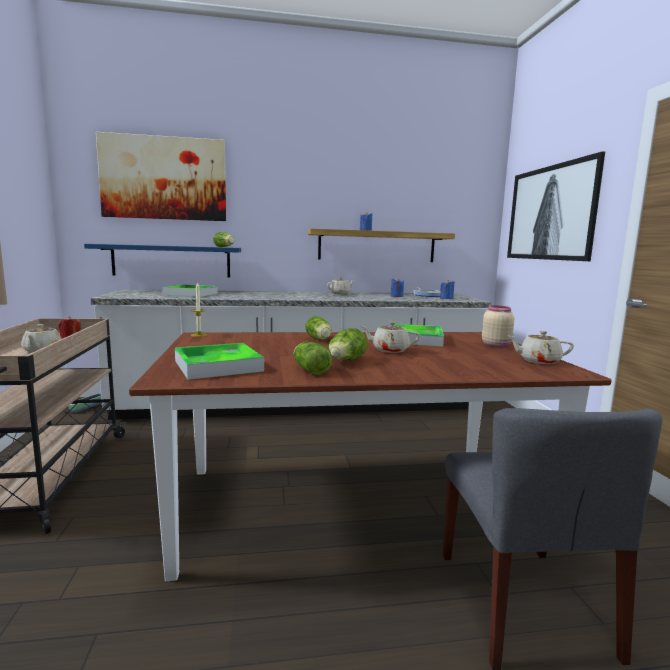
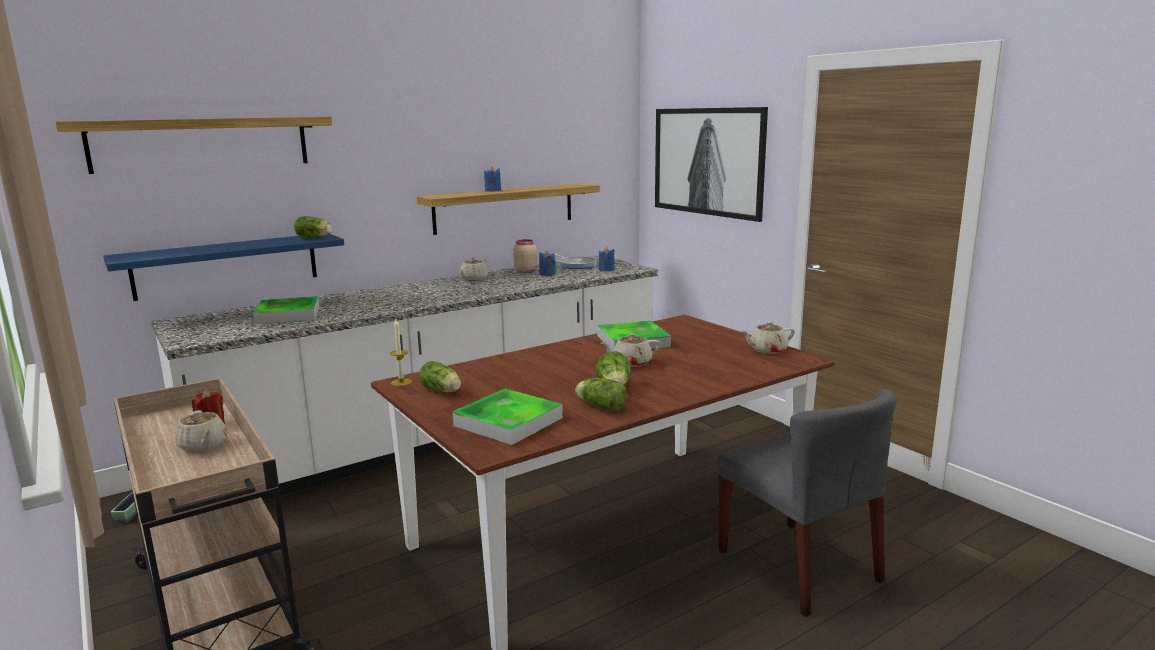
camera: 25 degrees left, 5 degrees up
(164, 178) = (202, 143): picture -> shelf
(319, 339) = (543, 361): lettuce -> lettuce (442, 391)
(496, 345) = (713, 335): beige jar -> beige jar (525, 271)

